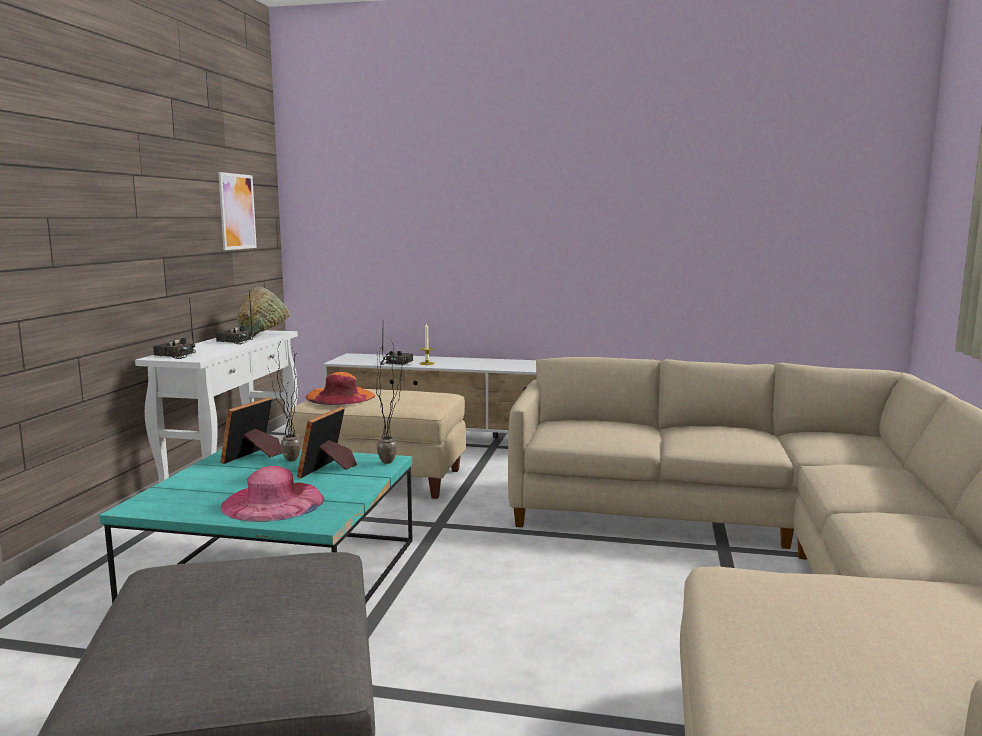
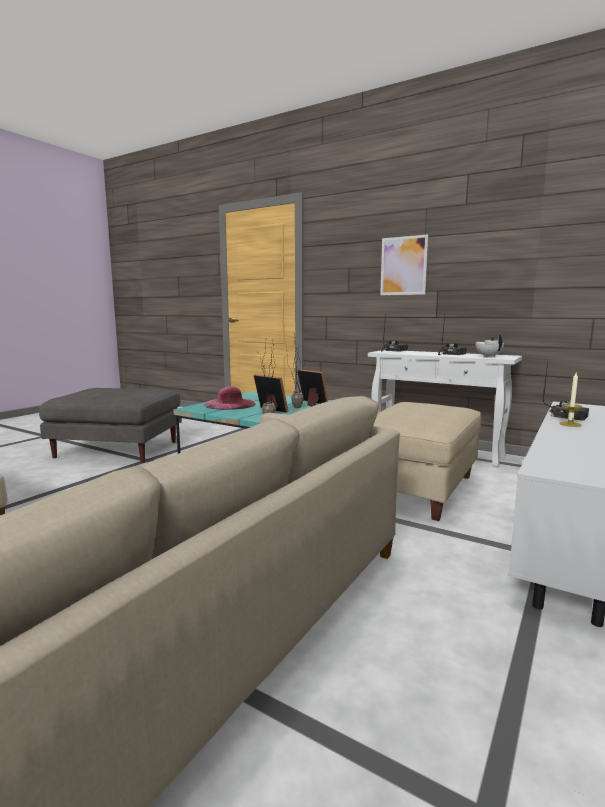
camera: 110 degrees right, 0 degrees up
(237, 211) = (547, 252): picture -> picture (403, 266)
(264, 335) = (488, 356): green bowl -> white teapot
(340, 396) = (420, 405): orange hat -> none

